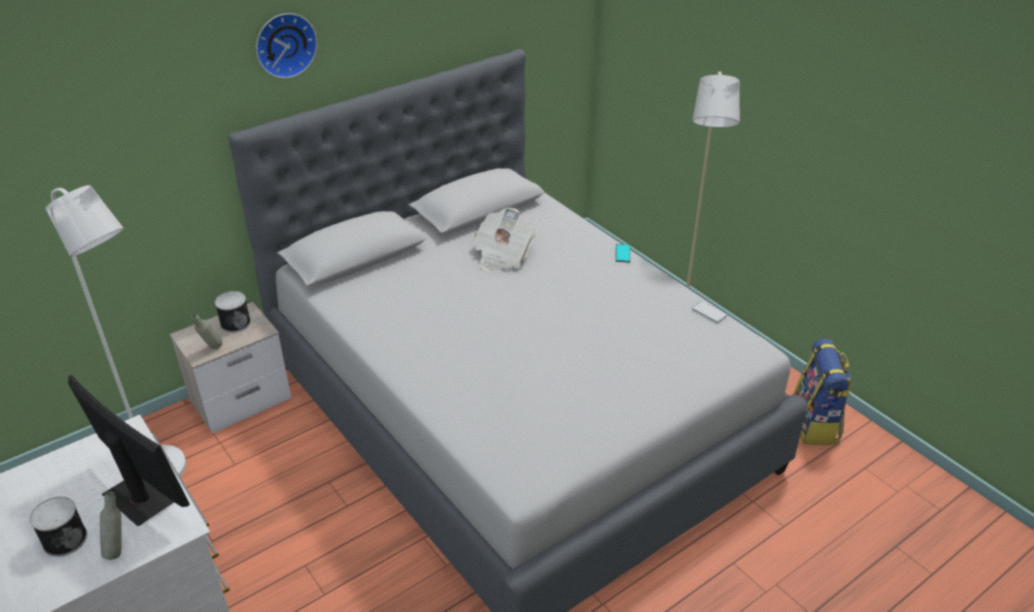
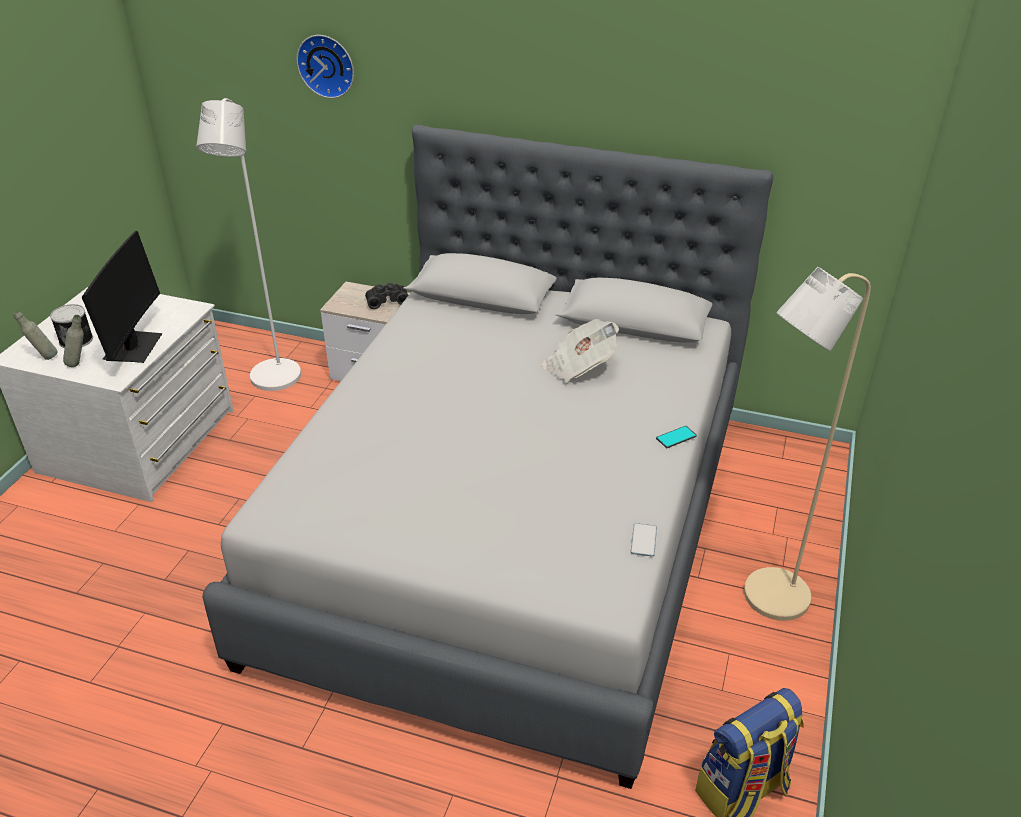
camera: 55 degrees right, 0 degrees up
(212, 350) = (346, 307): grey bottle -> grey bottle (44, 358)
(235, 323) = (387, 300): can -> black binoculars
(284, 44) = (491, 61): wall clock -> wall clock (327, 65)

